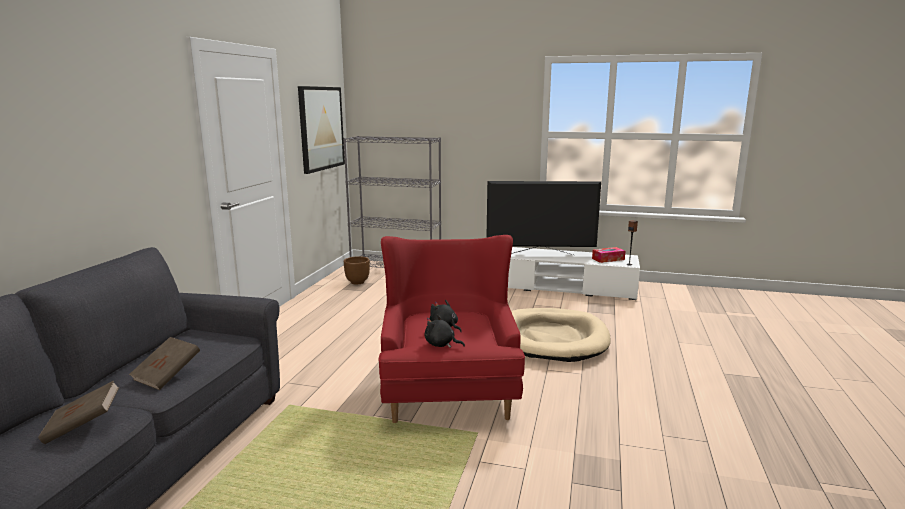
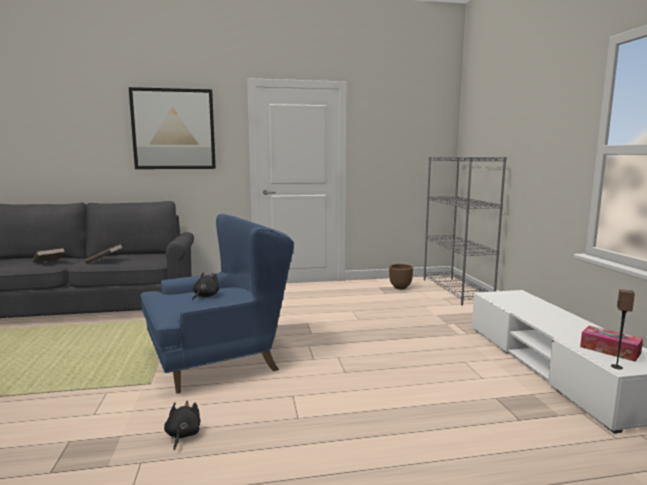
camera: 65 degrees right, 5 degrees down
(321, 128) = (408, 147): picture -> picture (174, 129)
(441, 344) = (166, 300): black plush toy -> black plush toy (182, 435)
(449, 390) = (220, 359): red armchair -> blue armchair
(540, 254) = (538, 312): television -> none
(552, 339) = (377, 387): beige dog bed -> none

